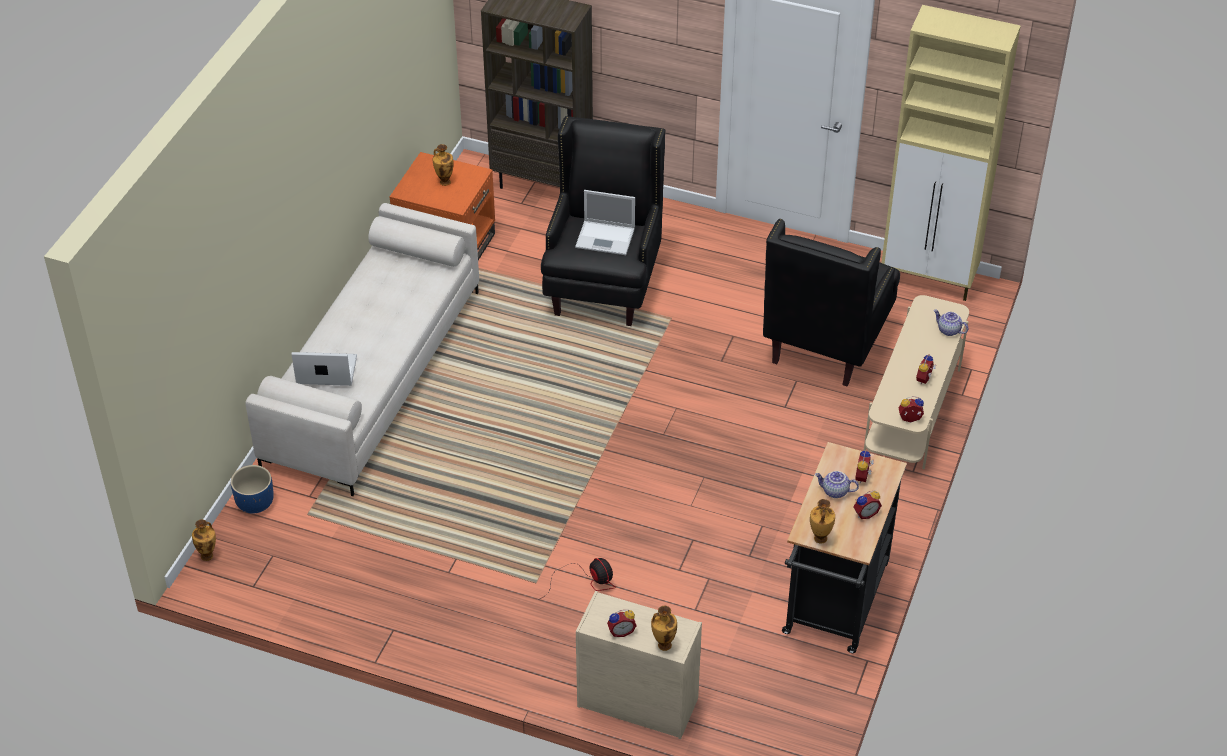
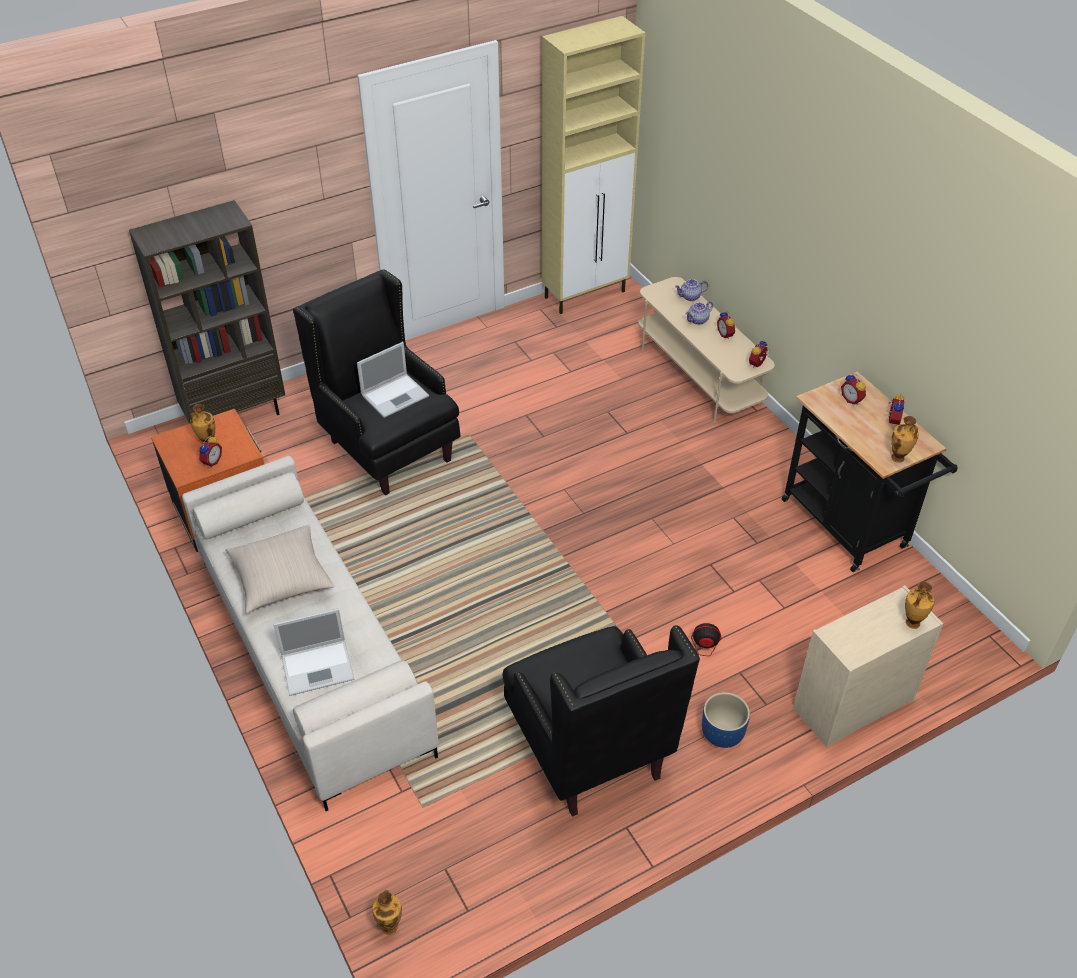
camera: 50 degrees left, 0 degrees up
(255, 503) = (364, 841): blue planter -> blue planter (721, 733)
(325, 371) = (319, 666): laptop -> laptop turned 150 degrees counterclockwise
(378, 303) = (281, 579): none -> beige pillow
(621, 631) = (874, 641): alarm clock -> alarm clock (211, 461)
(826, 343) = (589, 375): black armchair -> black armchair (589, 750)
(835, 492) = (854, 422): teapot -> teapot (698, 320)

